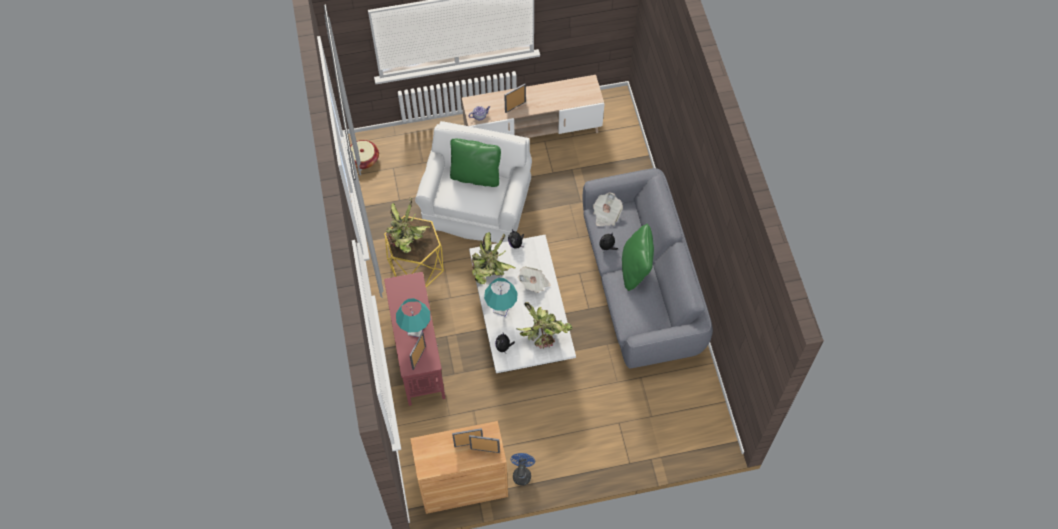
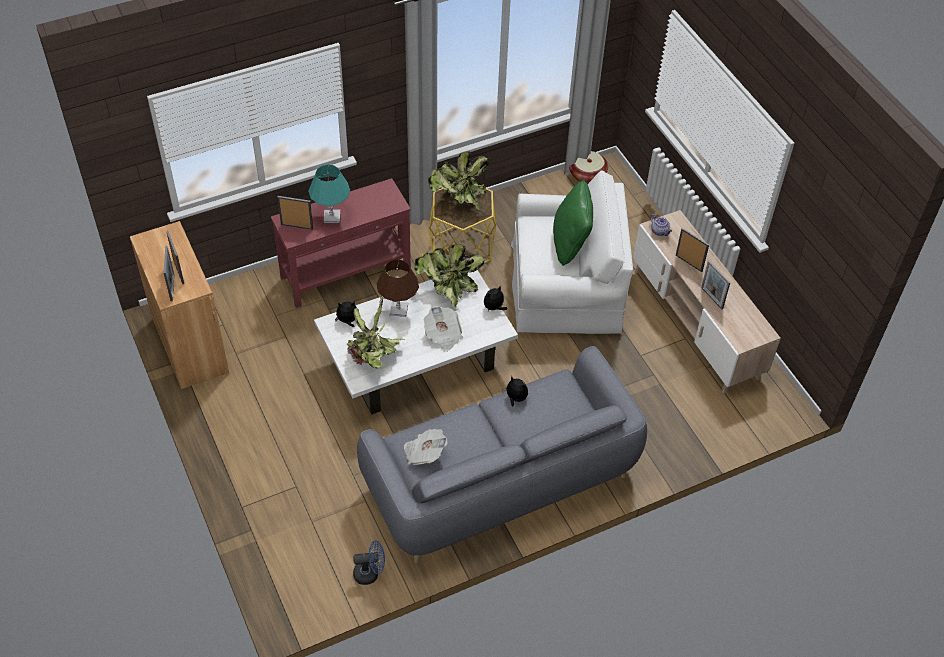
camera: 75 degrees right, 10 degrees down
(501, 309) = (398, 309): turquoise table lamp -> brown table lamp
(522, 473) = (212, 397): blue fan -> blue fan (370, 573)
(551, 103) = (712, 298): none -> picture frame
(606, 214) = (564, 388): newspaper -> newspaper (424, 453)
(635, 269) = (491, 435): green pillow -> none

